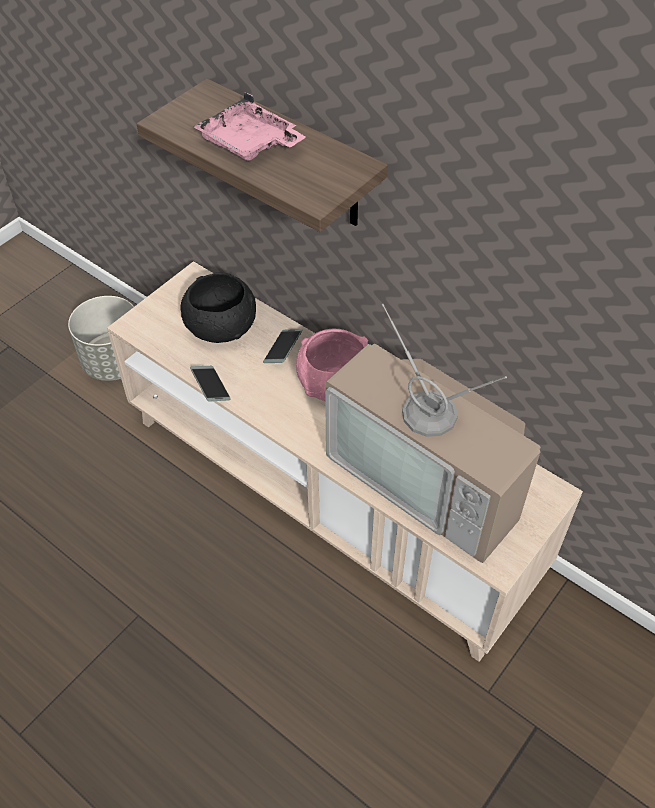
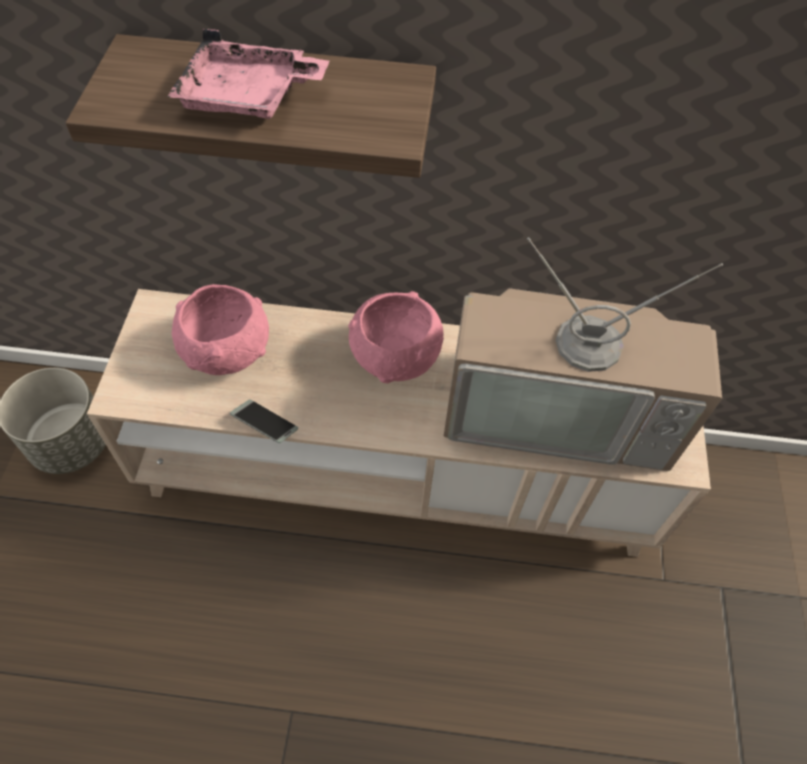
camera: 35 degrees left, 5 degrees up
(221, 326) = (225, 349): black bowl -> pink bowl
(283, 349) = (314, 344): phone -> none

